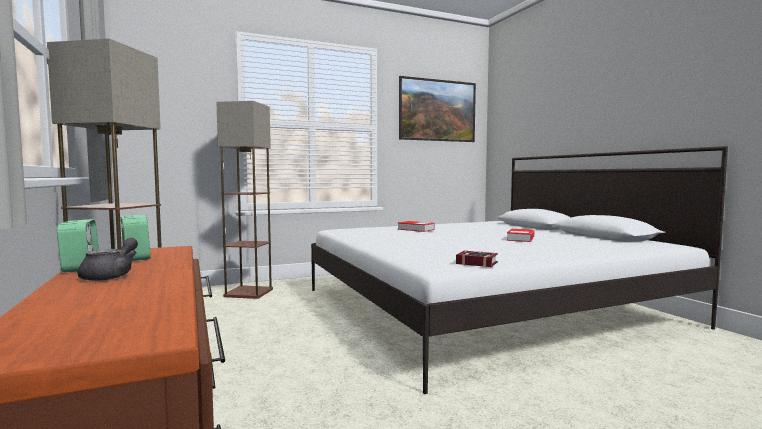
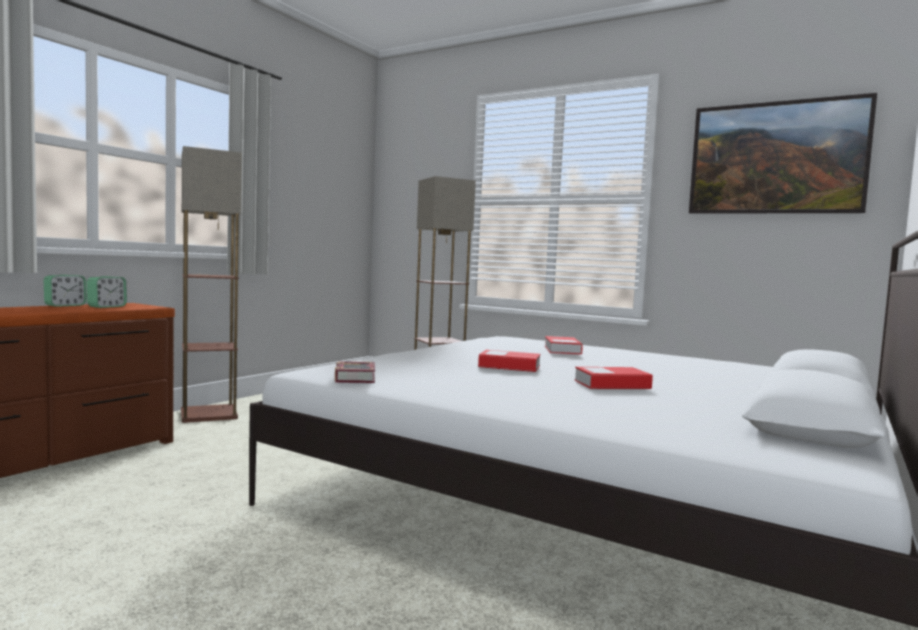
camera: 55 degrees right, 0 degrees up
(111, 276) = (38, 308): grey teapot -> none
(457, 241) = (509, 366): none -> book

